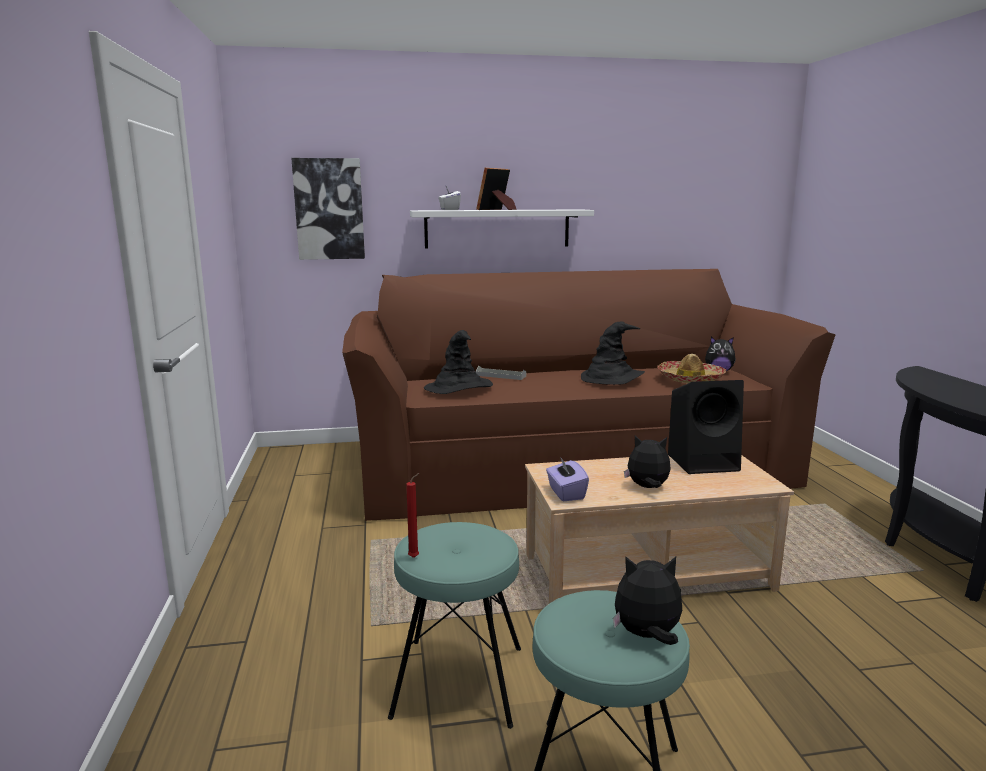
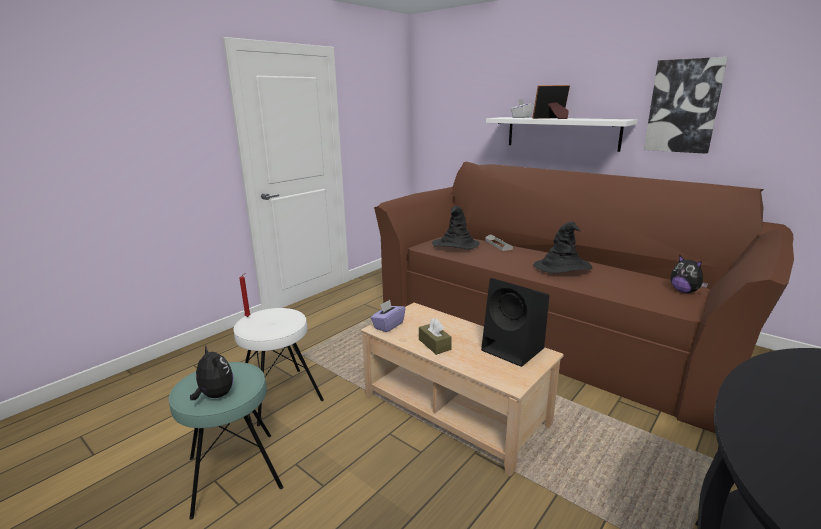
camera: 50 degrees right, 5 degrees up
(329, 209) = (455, 115): picture -> picture (683, 106)
(459, 681) = (280, 395): turquoise stool -> white stool
(647, 487) = (434, 344): plush toy -> brown tissue box
(690, 379) = (628, 288): hat -> none

